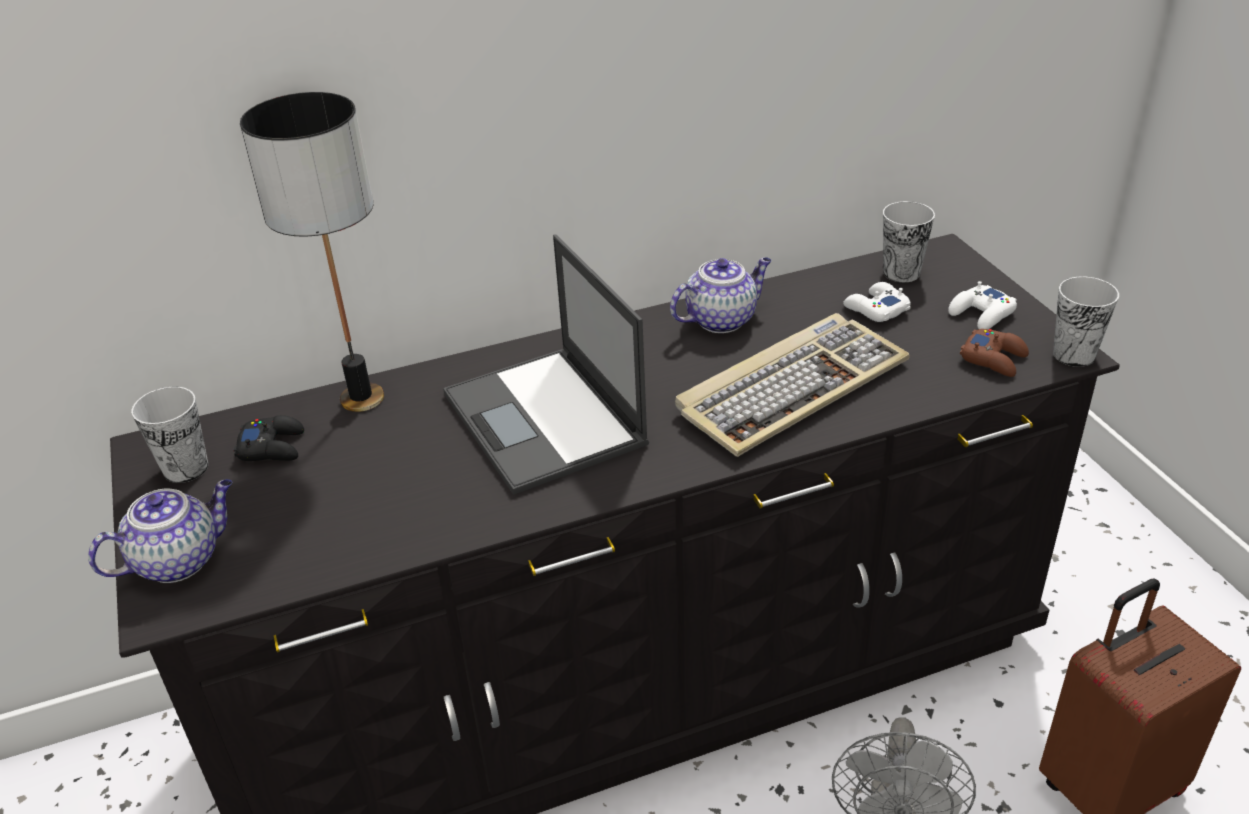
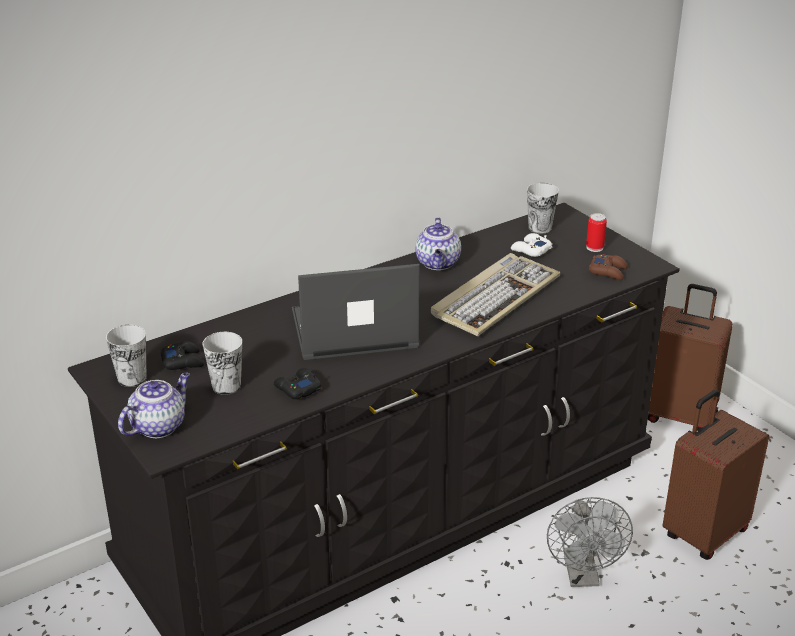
camera: 15 degrees left, 5 degrees down
(361, 398) = (226, 329): table lamp -> none
(417, 518) = (297, 388): none -> black game controller
(545, 420) = (352, 329): laptop -> laptop turned 120 degrees clockwise
(721, 319) = (438, 263): teapot -> teapot turned 135 degrees clockwise
(982, 314) = (594, 247): white game controller -> can
(1074, 355) = (653, 265): cup -> cup (226, 386)
(1107, 571) = (680, 415): none -> brown suitcase

